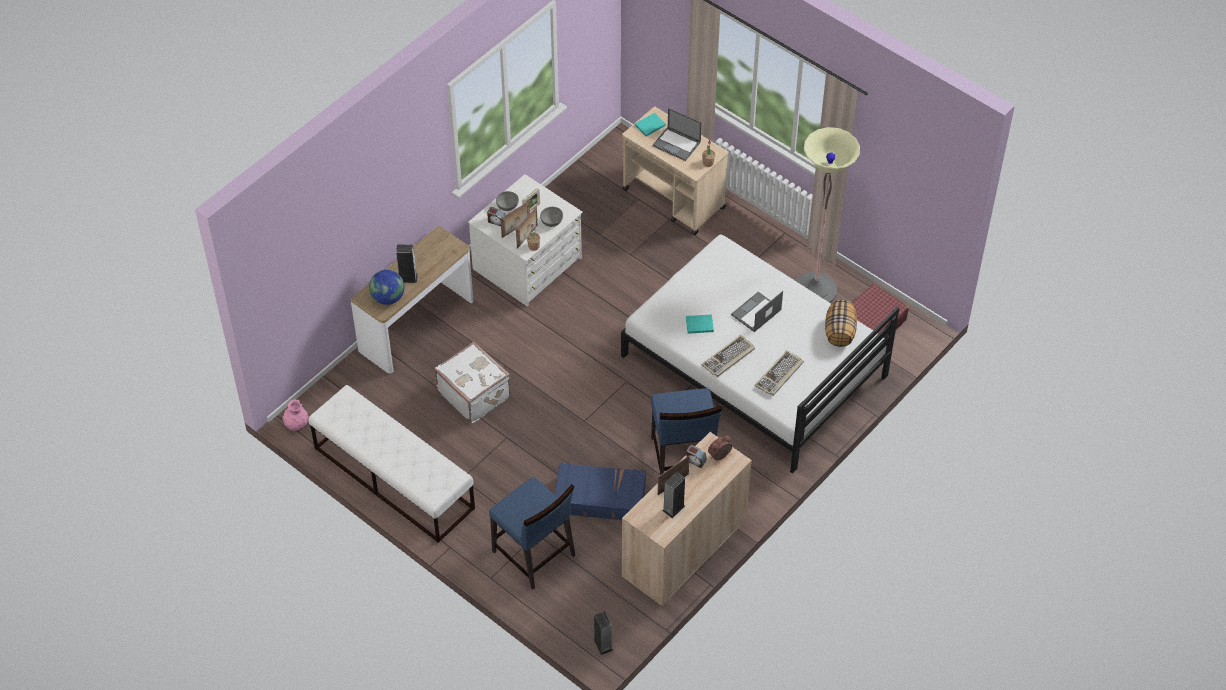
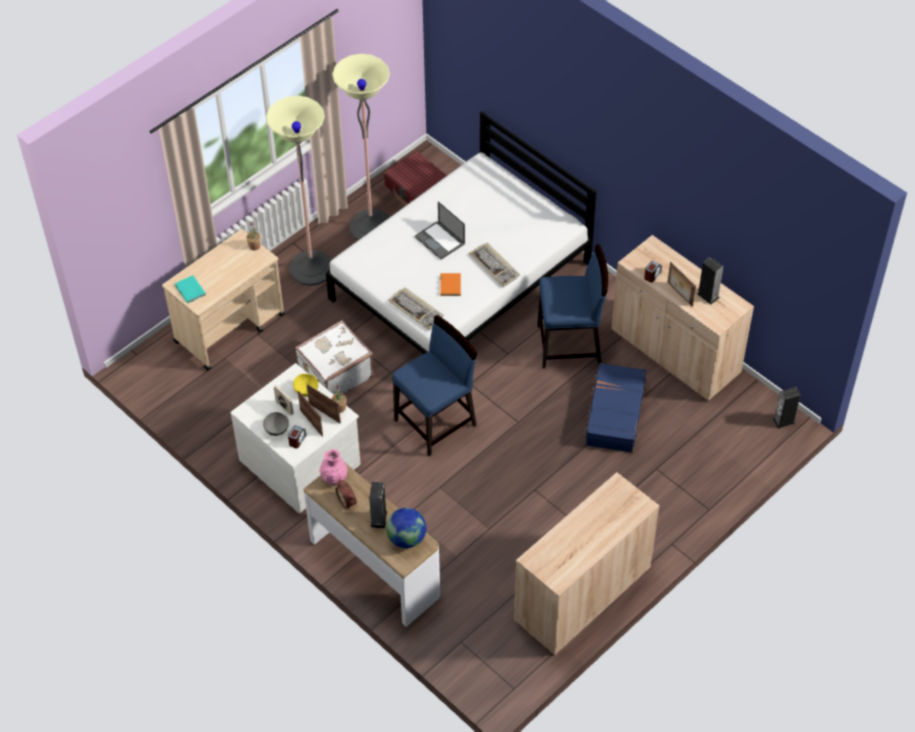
camera: 85 degrees left, 0 degrees up
(297, 425) = (505, 689): pink vase -> pink vase (334, 478)
(393, 478) = (582, 594): white bench -> beige cabinet
(474, 394) = (475, 516): white suitcase -> white suitcase (334, 374)
(533, 554) = (681, 472): blue chair -> blue chair (436, 422)
(552, 222) = (306, 390): grey bowl -> yellow bowl
(677, 144) = (222, 269): laptop -> none
(698, 324) = (450, 286): turquoise book -> orange book
(720, 456) = (647, 256): alarm clock -> alarm clock (348, 501)
(754, 250) = (311, 268): none -> floor lamp
(779, 375) = (520, 229): keyboard -> keyboard (417, 310)
(840, 332) = (470, 181): pillow -> none

